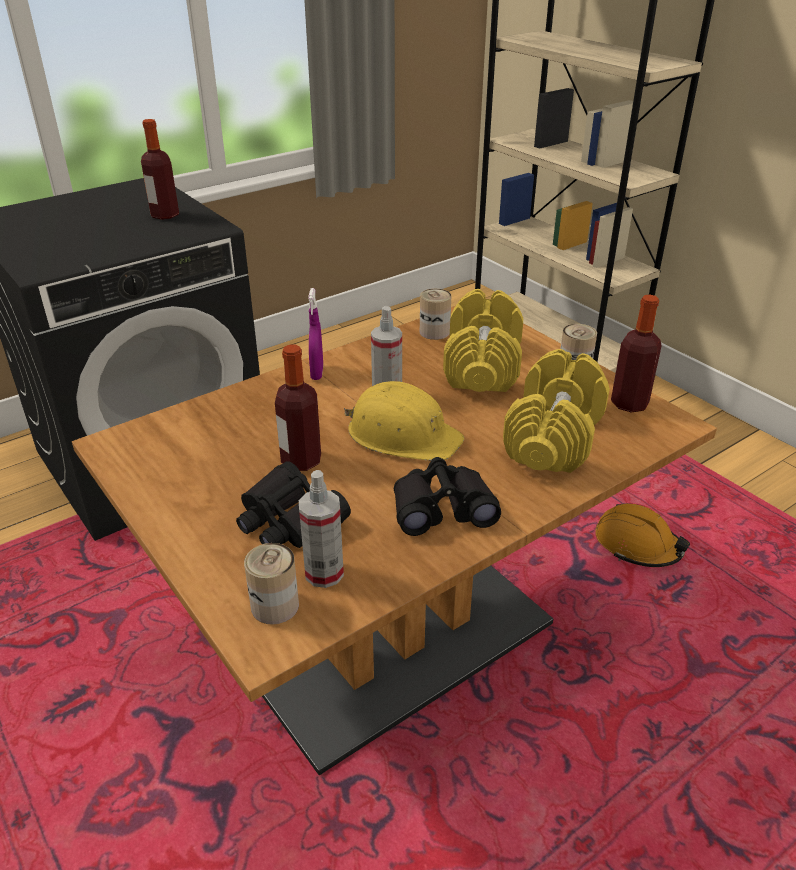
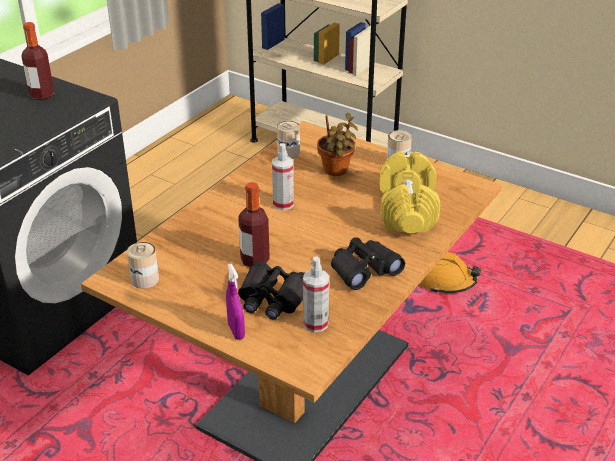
camera: 20 degrees left, 0 degrees up
(275, 606) = (298, 348): can -> can (145, 279)
(317, 373) = (224, 199): purple spray bottle -> purple spray bottle (236, 331)
(403, 434) = (311, 229): yellow hard hat -> none
(483, 366) = (336, 171): yellow dumbbell -> potted plant
(629, 403) = (443, 179): bottle -> none

